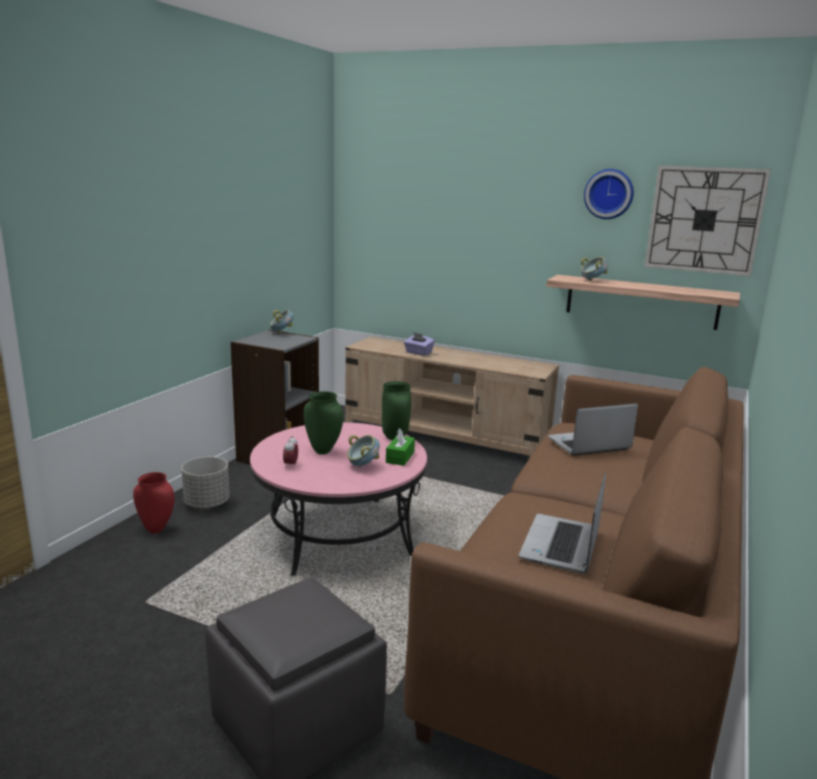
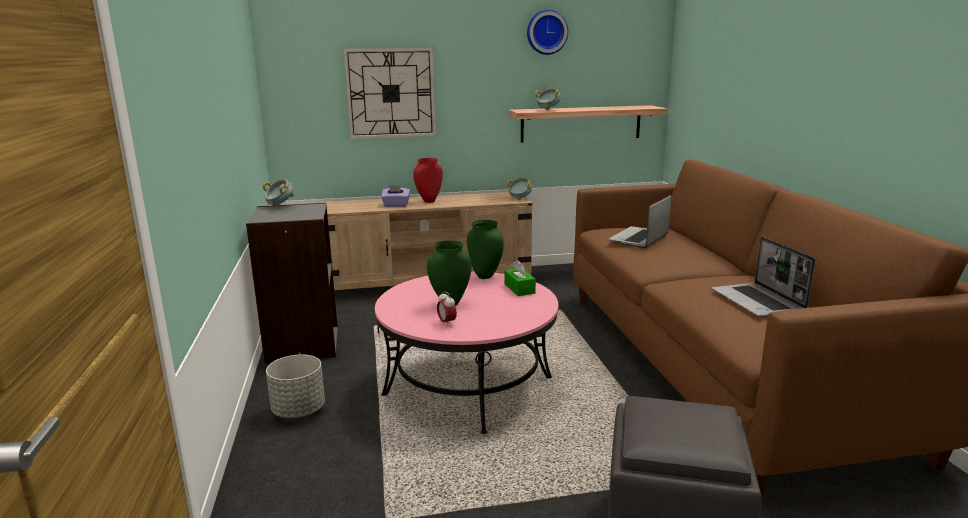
camera: 35 degrees left, 0 degrees up
(156, 530) = (283, 455): red vase -> red vase (429, 201)
(362, 466) = (505, 304): bowl -> bowl (519, 199)
(704, 220) = (621, 49): wall clock -> wall clock (390, 93)

